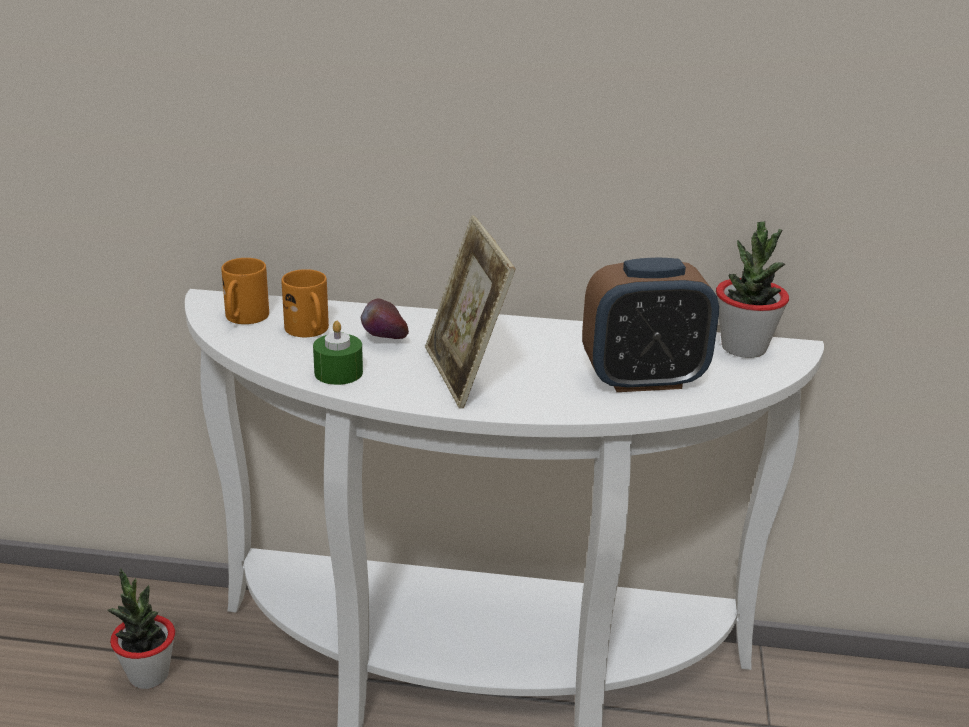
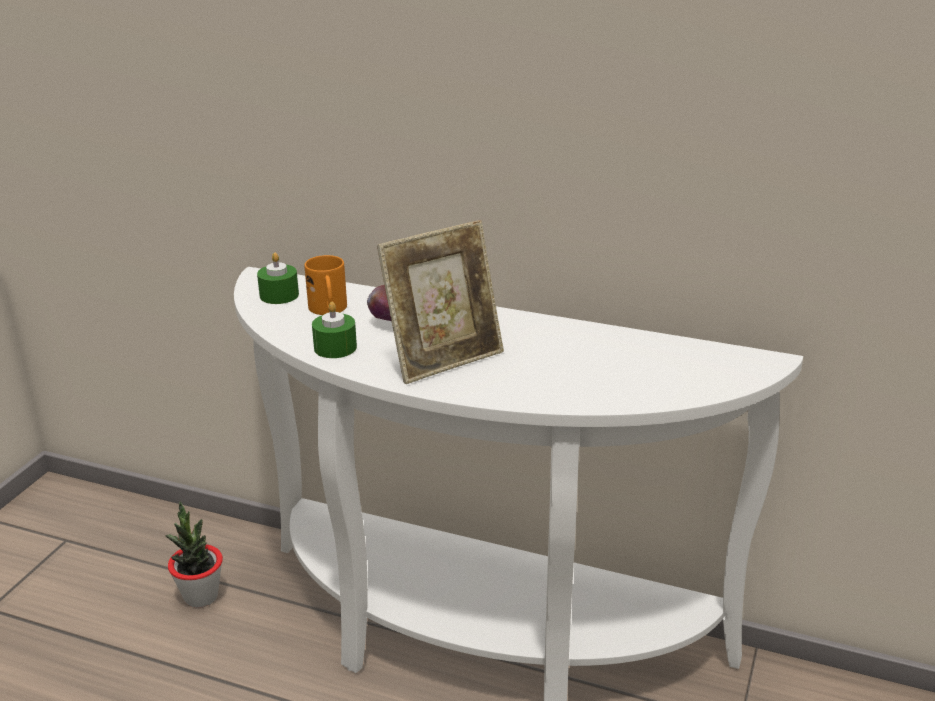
camera: 15 degrees right, 0 degrees up
(244, 319) = (279, 295): orange mug -> green candle
(465, 375) = (444, 359): picture frame -> picture frame turned 120 degrees counterclockwise
(643, 379) = (605, 377): alarm clock -> none
(744, 348) = (719, 356): potted plant -> none

